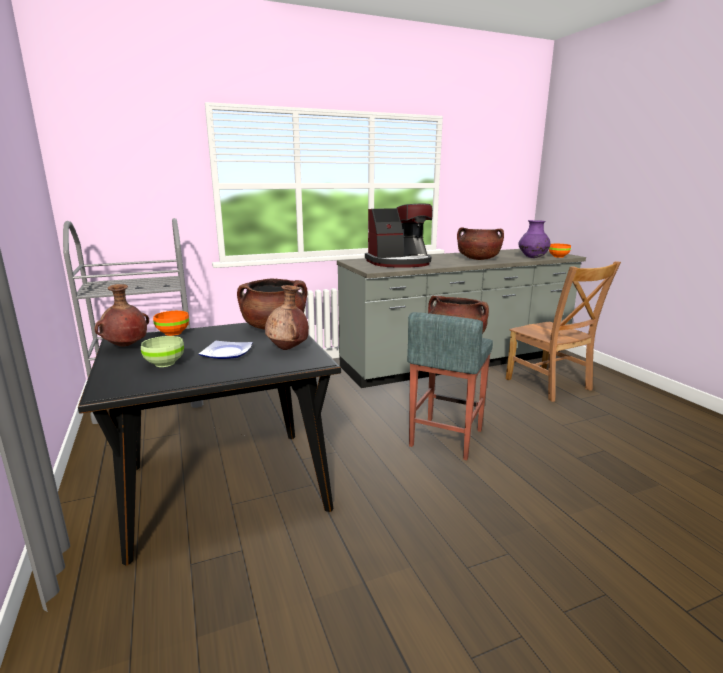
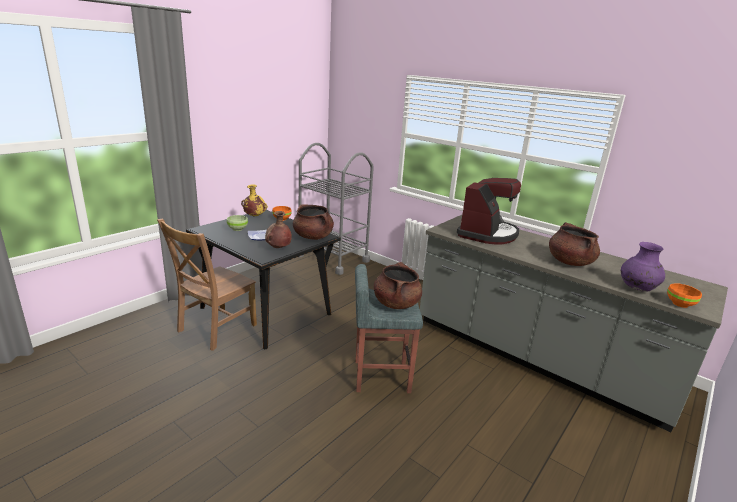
camera: 60 degrees right, 5 degrees up
(126, 346) = (254, 216): brown vase -> yellow vase
(399, 263) = (487, 234): coffee machine -> coffee machine turned 105 degrees counterclockwise
(550, 385) = (556, 429): brown chair -> brown chair (214, 329)

